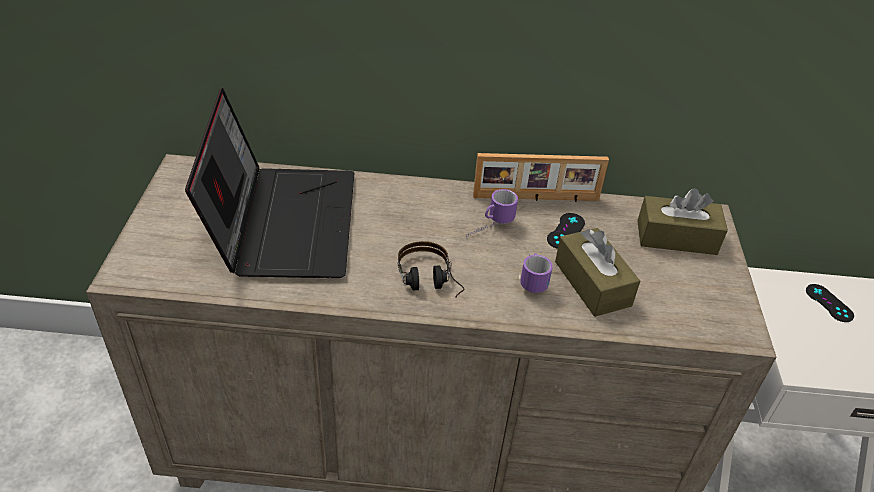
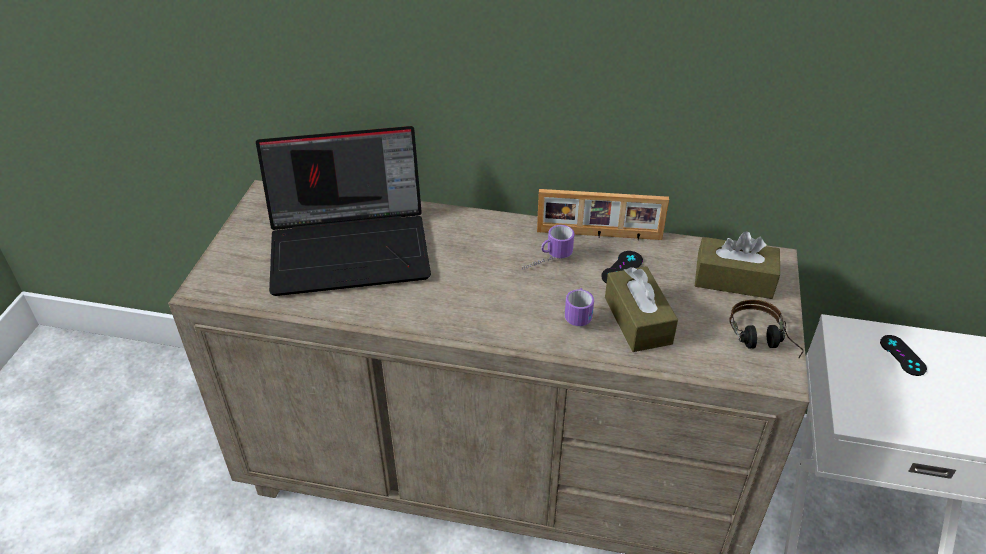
camera: 10 degrees right, 0 degrees up
(283, 221) = (352, 247): laptop -> laptop turned 75 degrees clockwise
(429, 284) = (478, 313): headphones -> headphones (763, 343)

